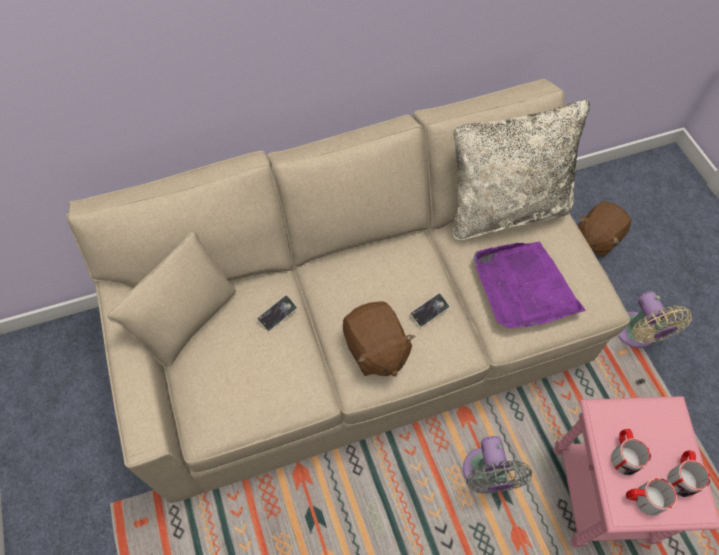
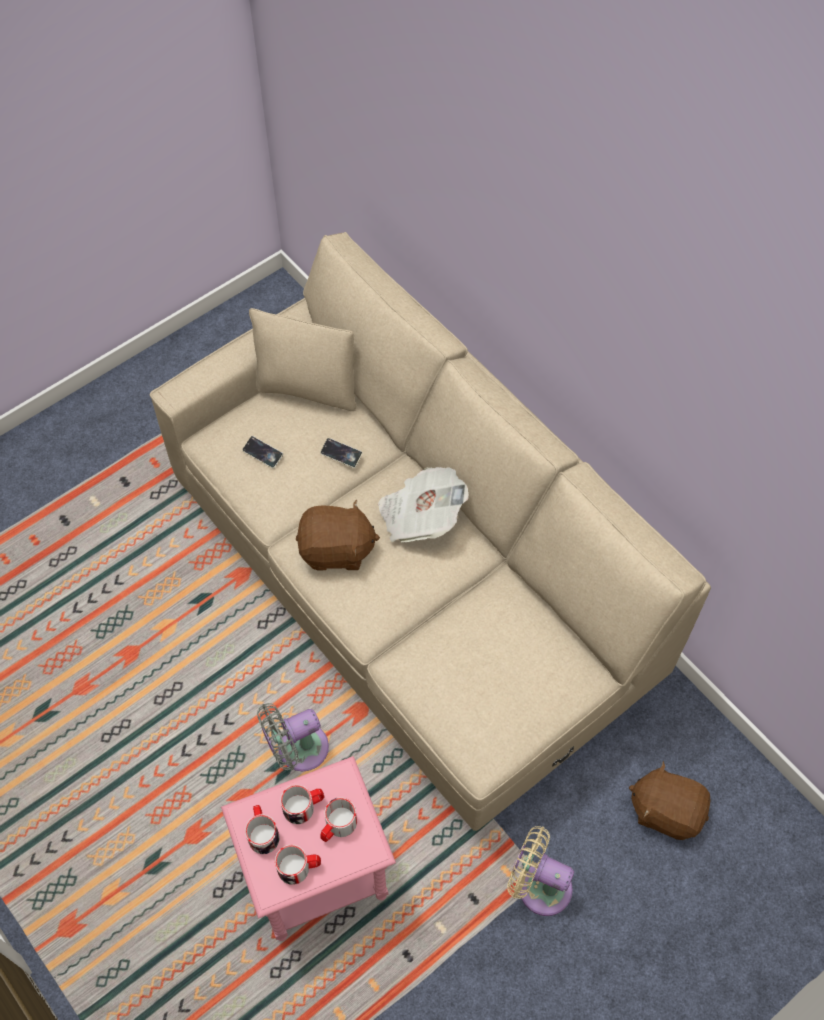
camera: 70 degrees right, 0 degrees up
(370, 271) = (420, 516): none -> newspaper
(375, 349) = (336, 550): brown plush toy -> brown plush toy turned 135 degrees counterclockwise
(429, 311) = (397, 584): phone -> phone (262, 453)
(507, 213) = (559, 630): beige pillow -> none
(523, 287) = (464, 668): purple tray -> none
(636, 334) = (539, 885): beige fan -> beige fan turned 60 degrees clockwise
(647, 432) = (337, 826): none -> mug

